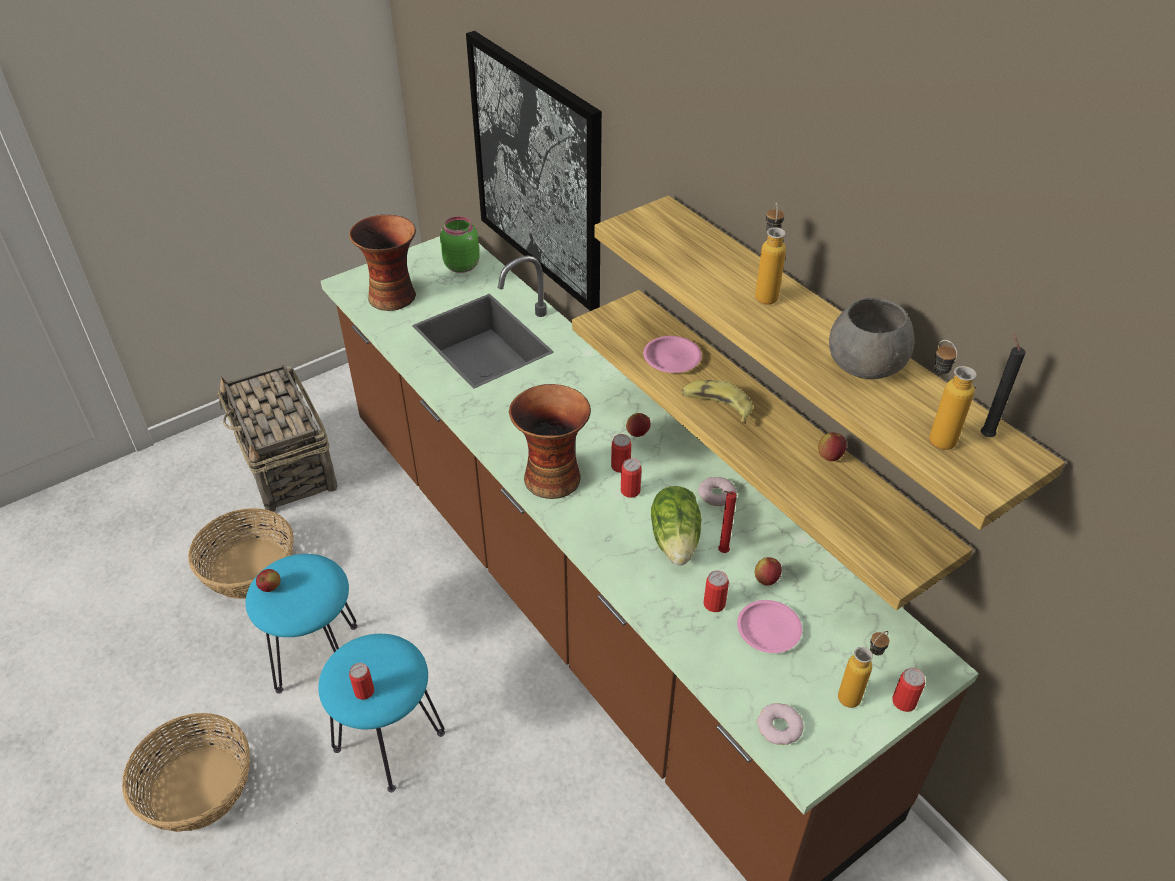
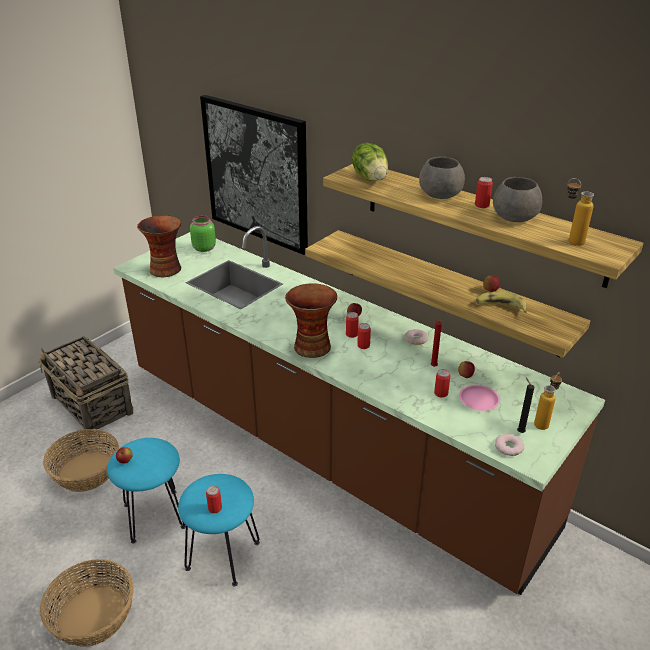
camera: 15 degrees left, 10 degrees down
(671, 358) = (375, 258): pink plate -> none
(676, 540) = (403, 365): lettuce -> lettuce (371, 178)
(716, 406) = (413, 277): banana -> banana (500, 307)
(765, 292) = (440, 194): bottle -> grey bowl
(904, 702) = (572, 421): can -> can (482, 205)
(985, 435) = (596, 237): black candle -> black candle (519, 431)

